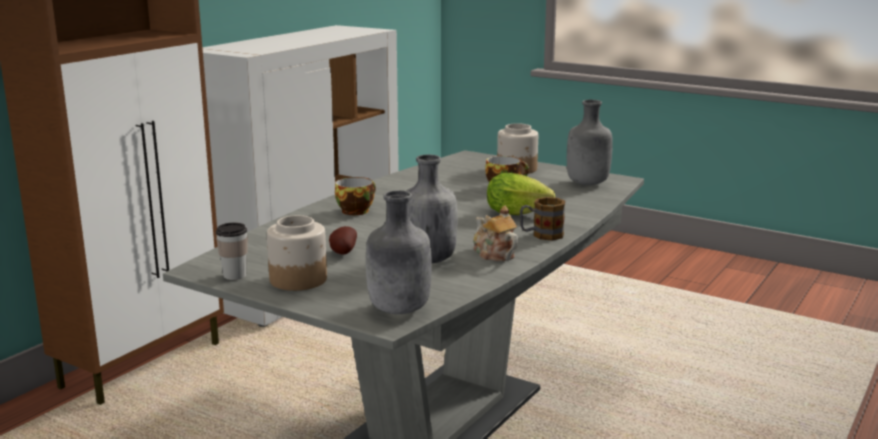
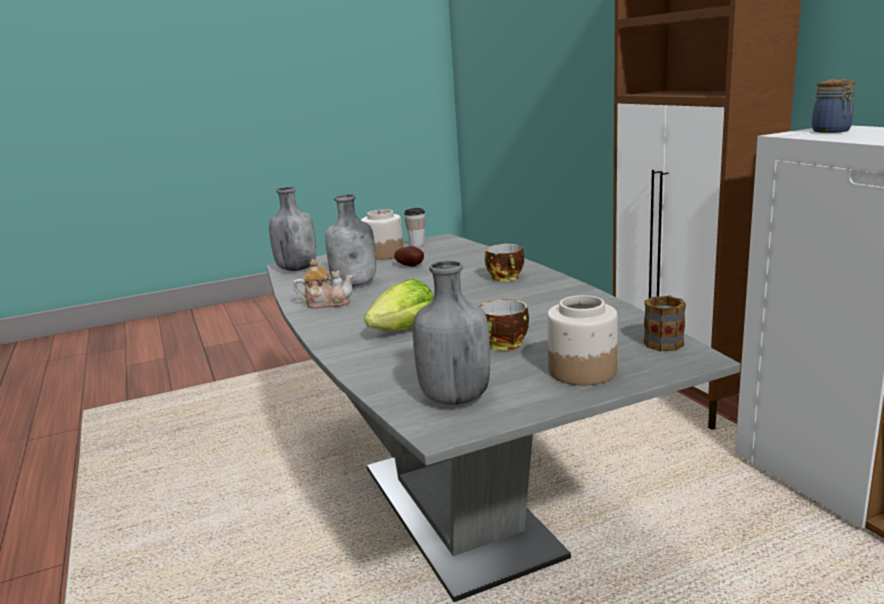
camera: 125 degrees right, 0 degrees up
(236, 49) = (832, 131): none -> jar
(541, 235) = (332, 327): mug -> mug (665, 340)

